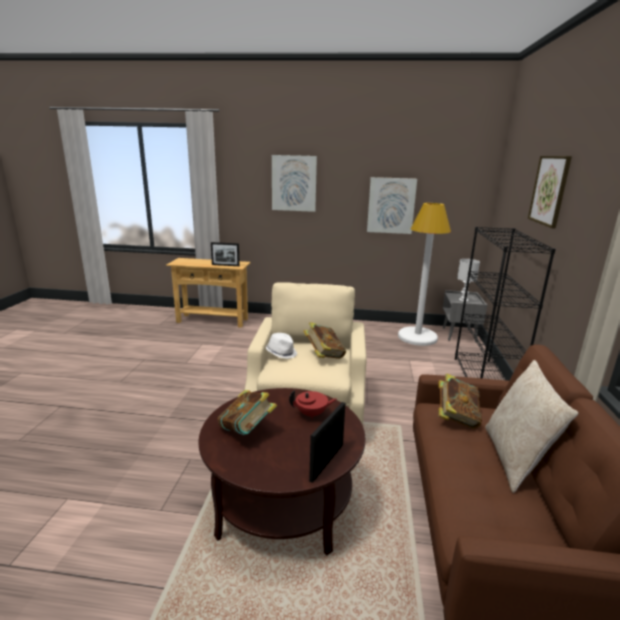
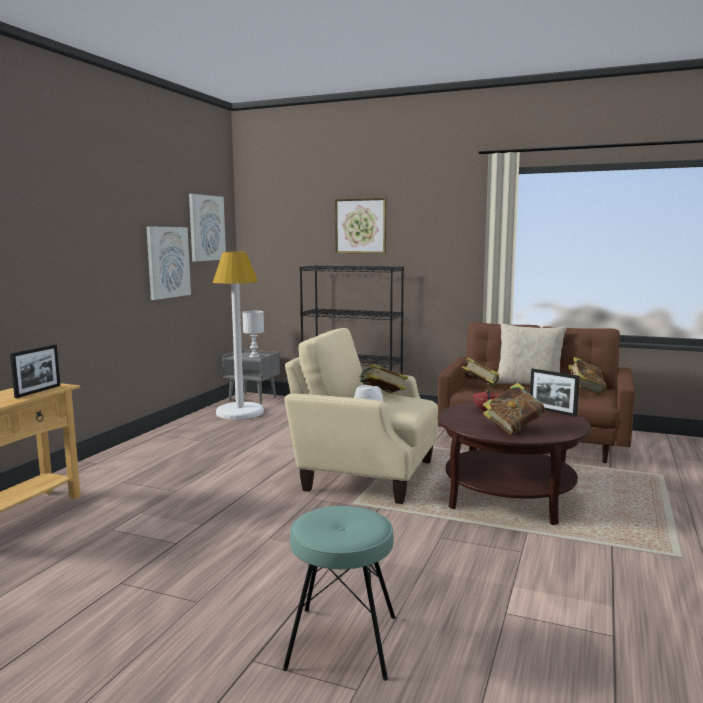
camera: 75 degrees left, 10 degrees down
(64, 430) = (342, 642): none -> turquoise stool
(294, 183) = (64, 238): picture -> picture (206, 228)
(526, 522) = (585, 391): none -> book

